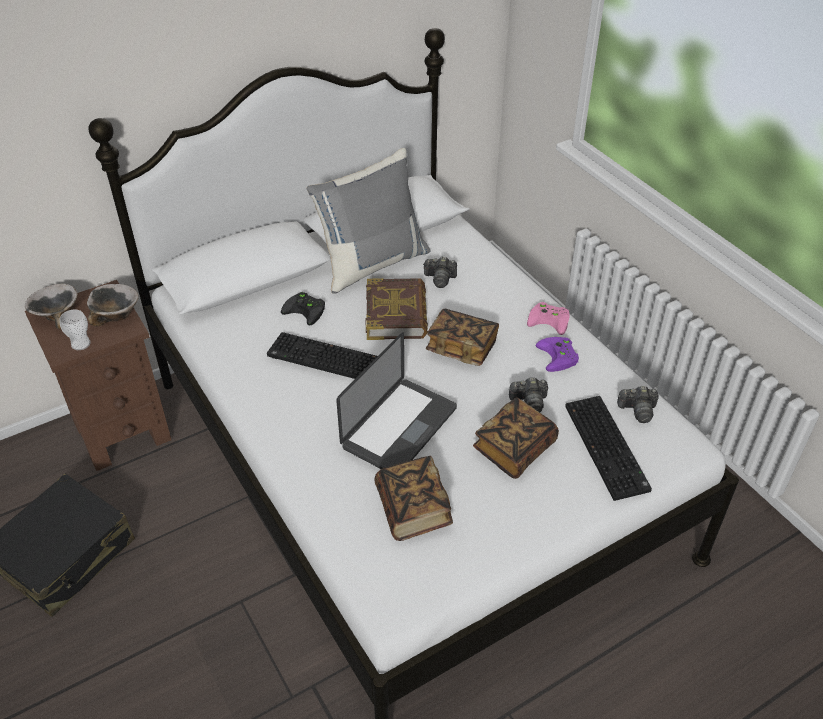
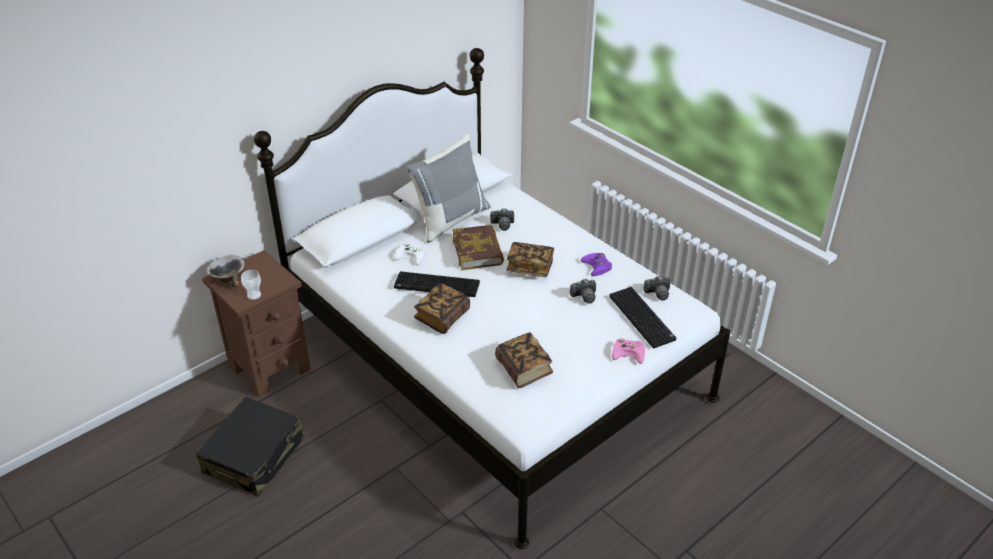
camera: 10 degrees left, 5 degrees down
(116, 314) = (273, 273): bowl -> none
(307, 310) = (412, 255): black game controller -> white game controller
(399, 428) = (501, 322): laptop -> none
(514, 449) = (581, 326): book -> book (442, 317)
(550, 320) = (587, 243): pink game controller -> pink game controller (629, 352)

